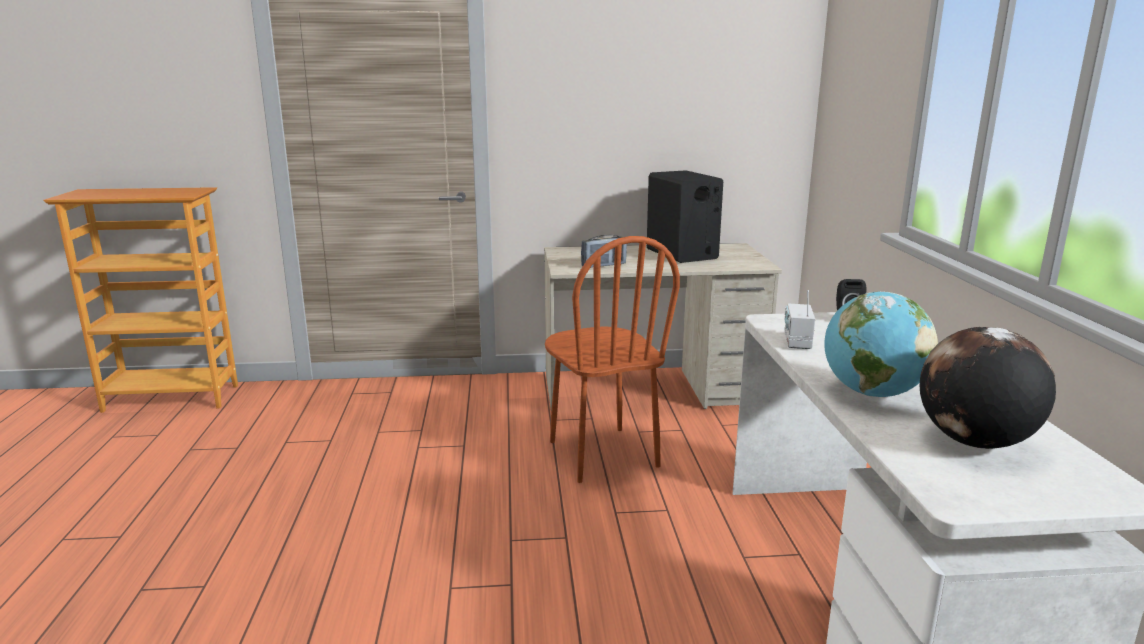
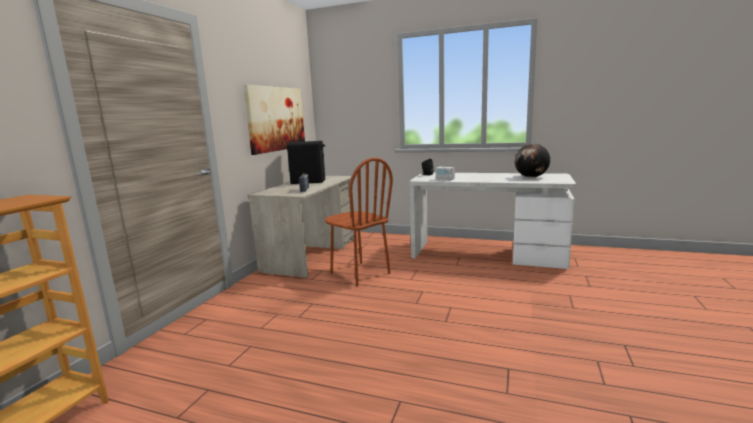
camera: 65 degrees left, 5 degrees down
(602, 454) = (359, 274): brown chair -> brown chair turned 45 degrees clockwise
(665, 122) = (276, 119): none -> picture
(872, 393) = (494, 179): globe -> none

